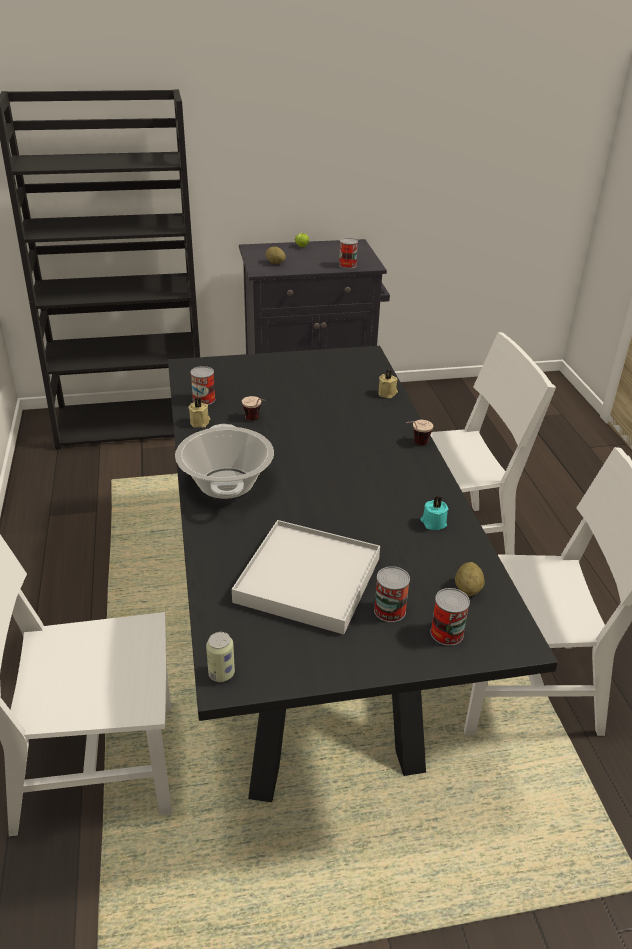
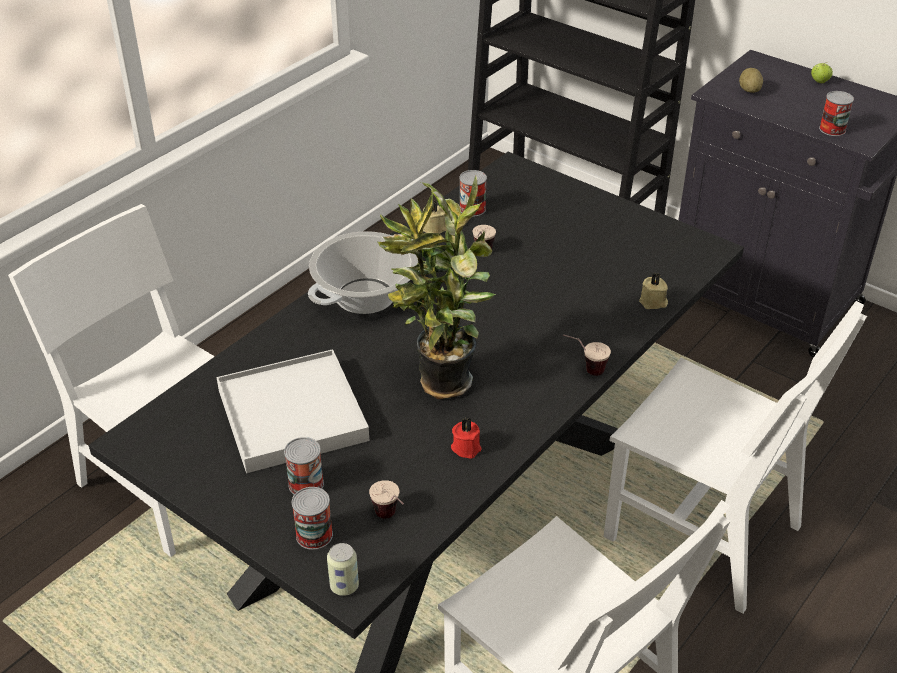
camera: 50 degrees right, 5 degrees up
(221, 674) = (135, 433): can -> can (344, 586)
(359, 501) = (439, 384): none -> potted plant
(433, 523) = (466, 447): turquoise candle -> red candle
(467, 589) = (391, 519): potato -> cup

